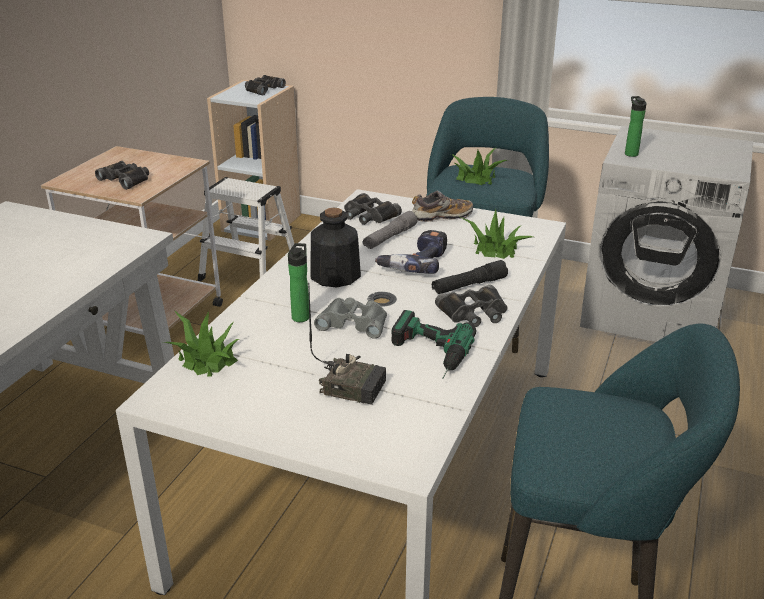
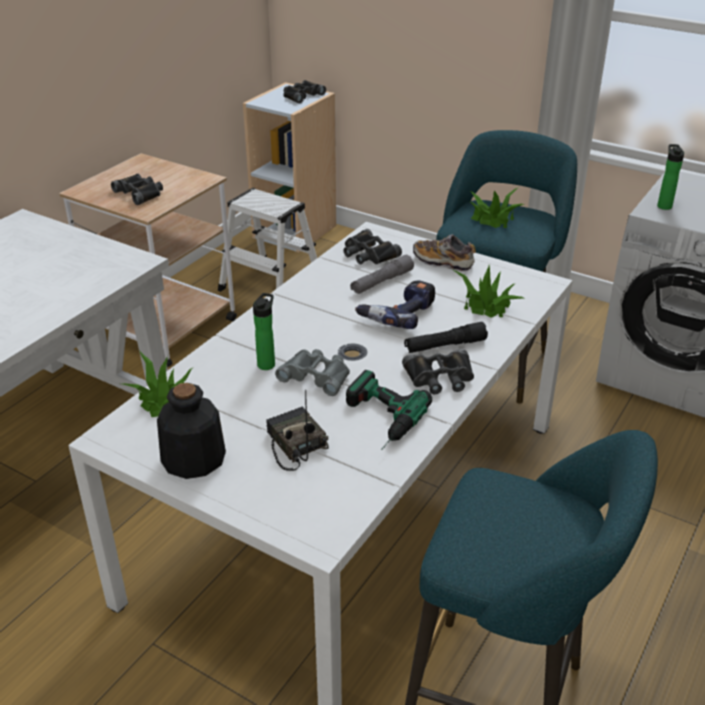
camera: 10 degrees right, 5 degrees up
(334, 276) = (313, 321): bottle -> bottle (192, 459)
(352, 385) = (294, 444): radio -> radio turned 150 degrees counterclockwise
(442, 217) = (443, 262): shoe -> shoe turned 150 degrees counterclockwise

